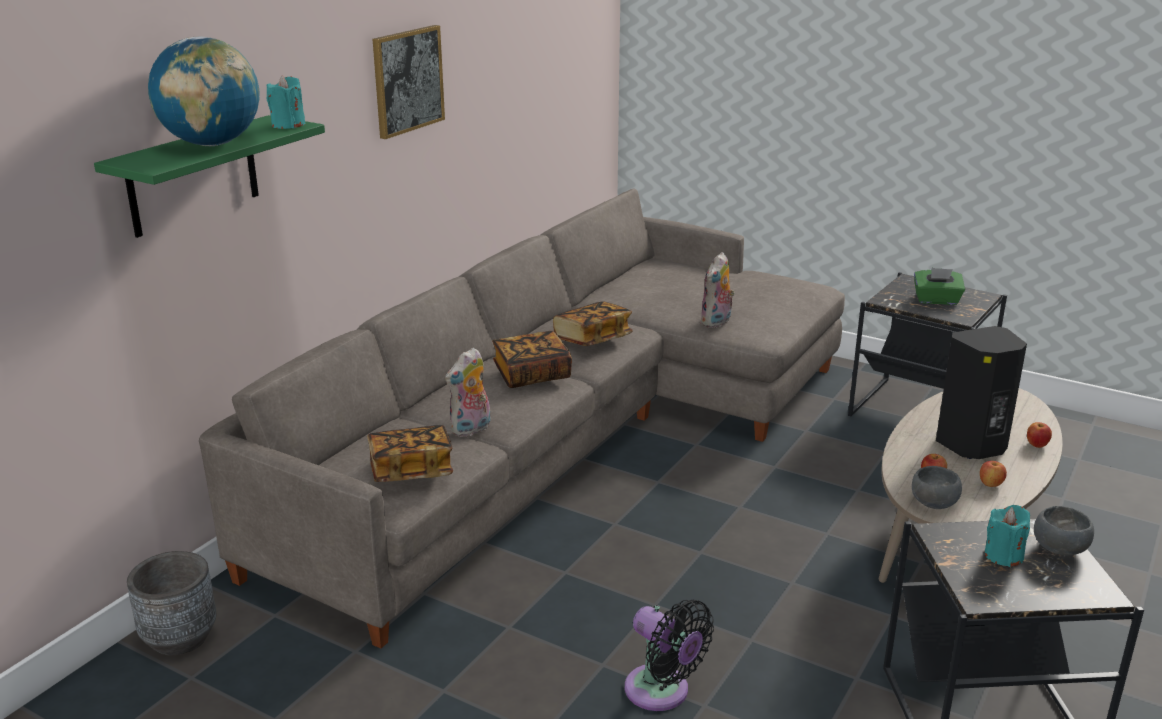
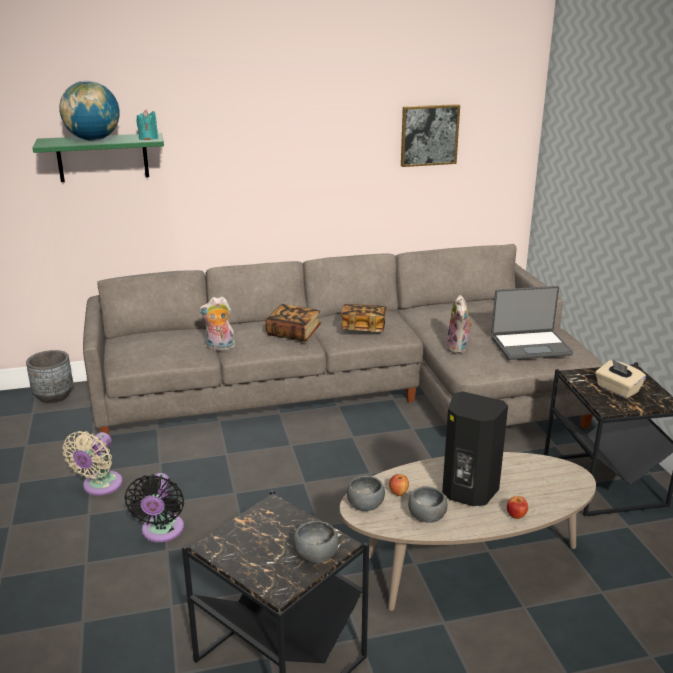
camera: 45 degrees right, 0 degrees up
(407, 80) = (285, 129): picture -> picture (429, 135)
(411, 471) = (151, 352): book -> none
(490, 697) = (100, 486): none -> beige fan
(717, 322) = (458, 348): plush toy -> plush toy turned 75 degrees counterclockwise
(774, 294) = (530, 346): none -> laptop
(936, 300) = (617, 390): green tissue box -> beige tissue box
(990, 484) = (426, 517): apple -> grey bowl
(1003, 555) = (277, 537): turquoise candle -> none

